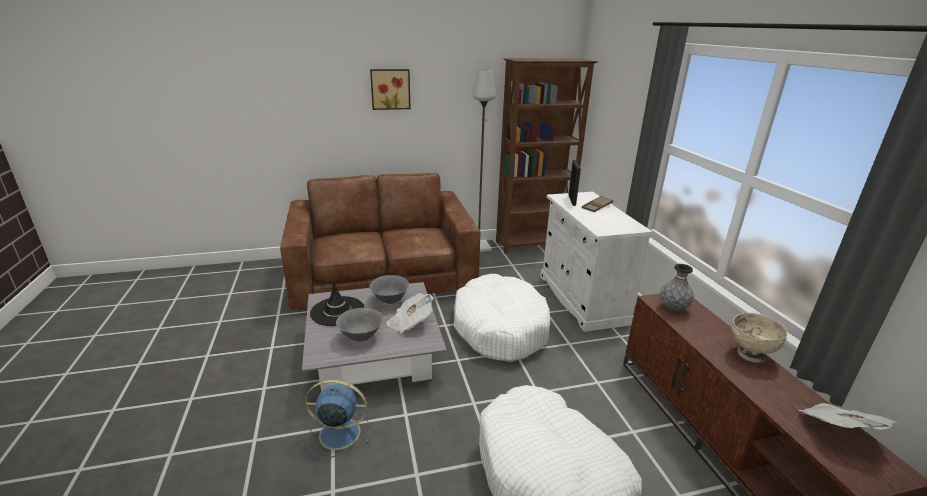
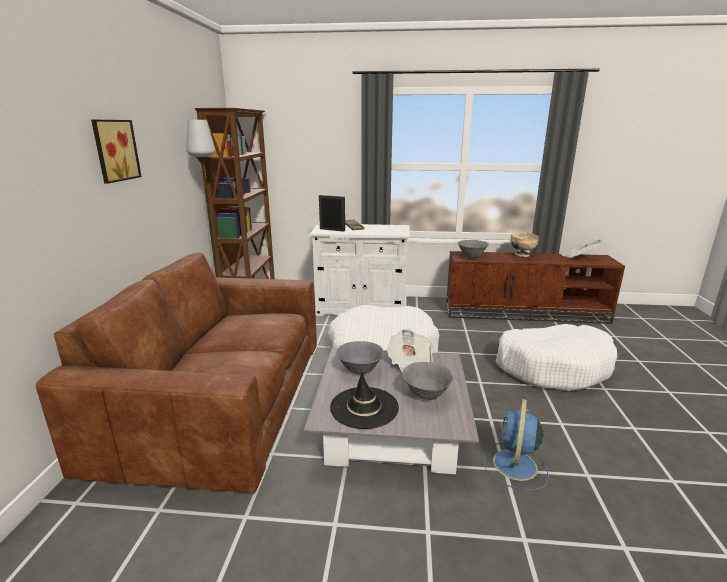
camera: 70 degrees left, 5 degrees down
(673, 308) = (471, 257): grey vase -> grey bowl

